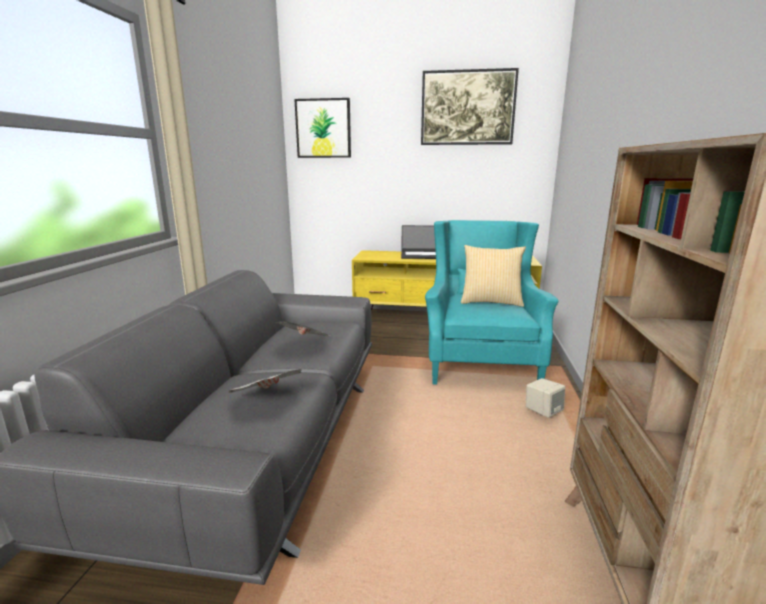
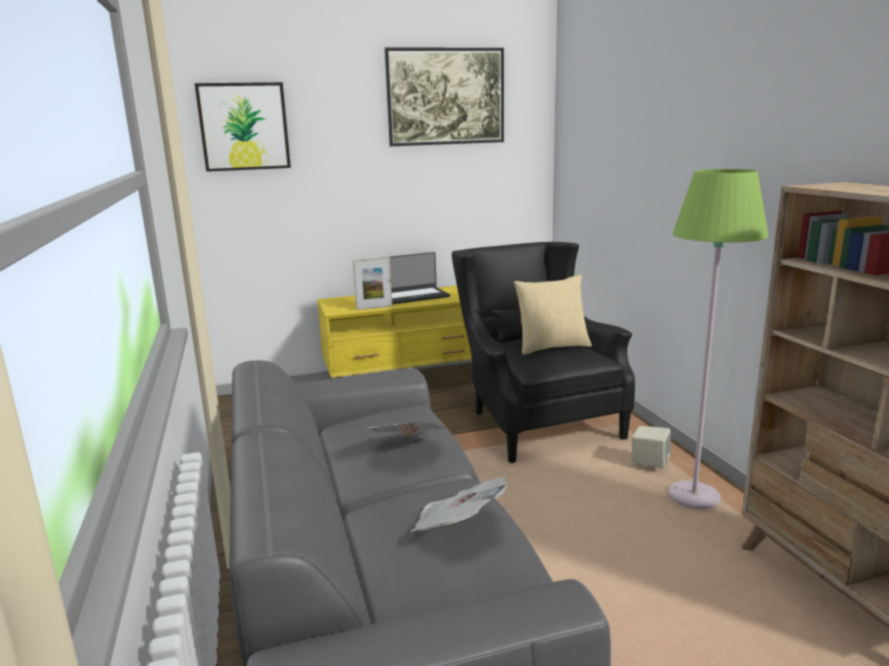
camera: 25 degrees left, 0 degrees up
(387, 259) = (374, 308): none -> picture frame
(479, 360) = (534, 421): turquoise armchair -> black armchair
(560, 448) = (694, 497): none -> green floor lamp

